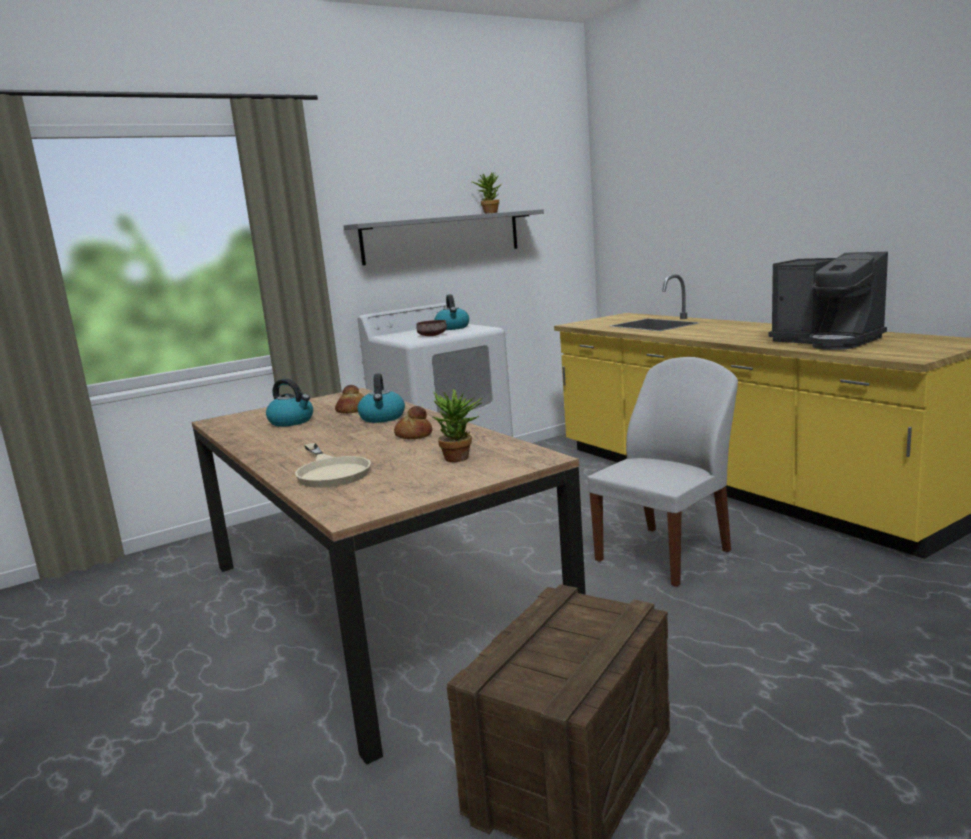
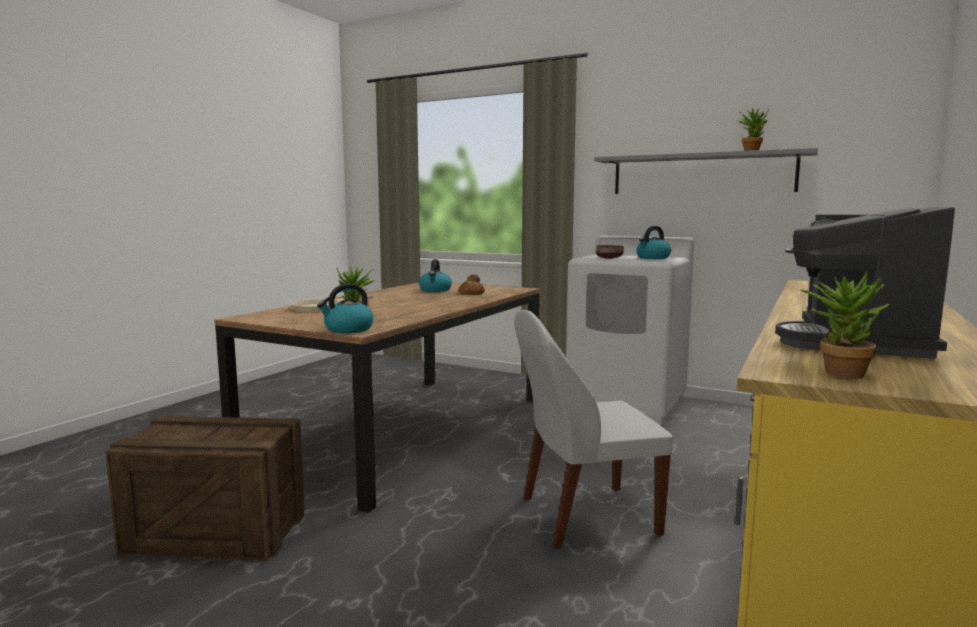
camera: 60 degrees right, 5 degrees down
(382, 418) = (454, 299): kettle -> kettle (348, 329)
(413, 435) = (411, 308): bread -> none
(665, 554) = (584, 516): white chair -> white chair turned 150 degrees clockwise
(910, 351) = (838, 372): none -> potted plant

